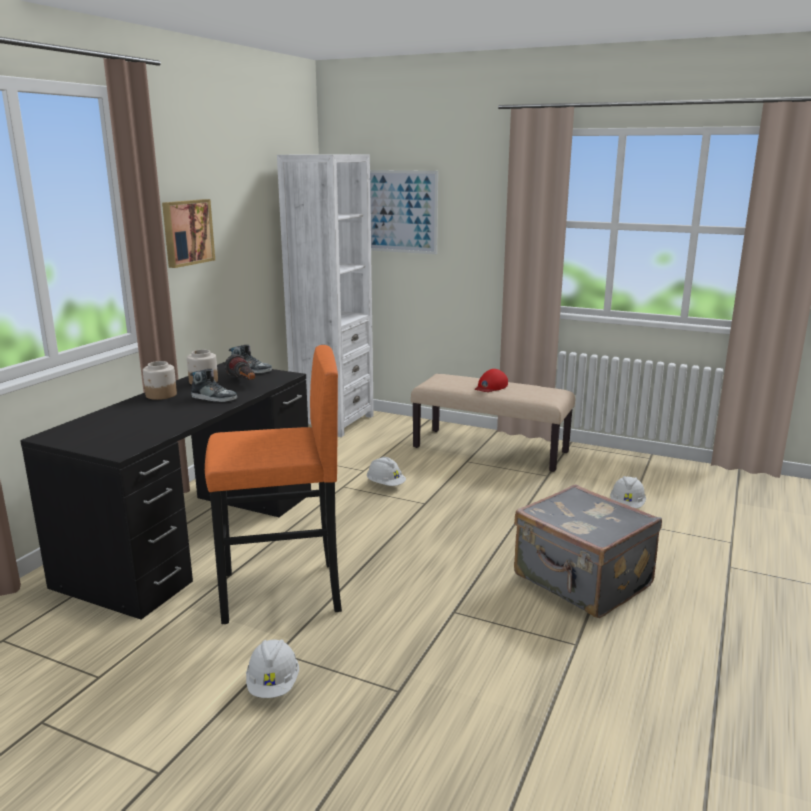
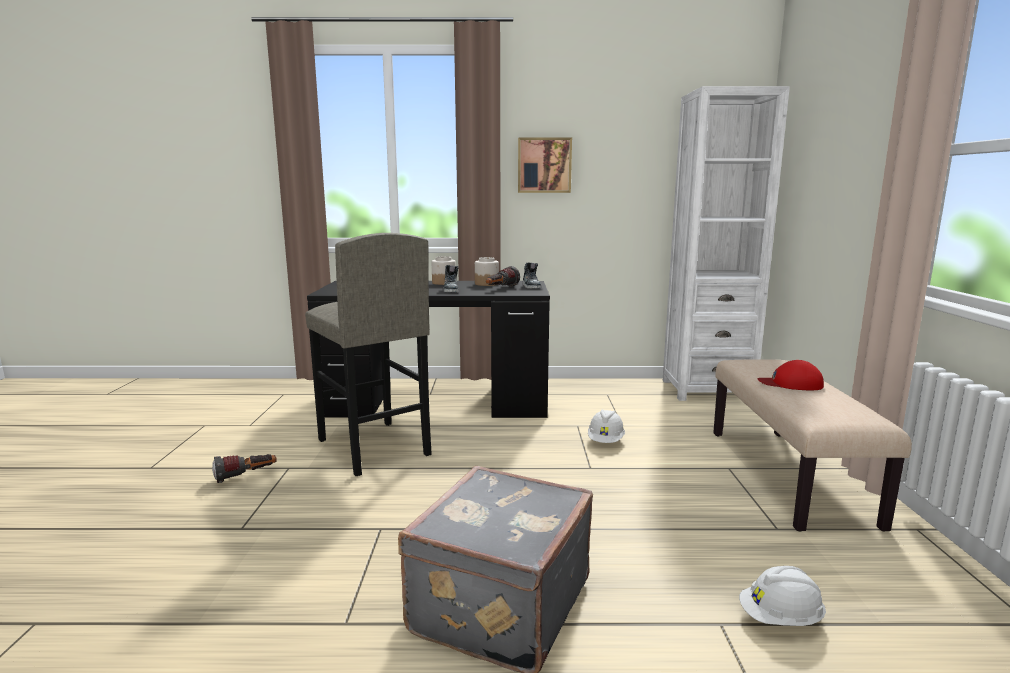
camera: 65 degrees right, 5 degrees down
(273, 684) = (246, 476): white hard hat -> flashlight
(281, 592) = (373, 448): orange stool -> grey stool
(401, 211) = (817, 154): picture -> none

